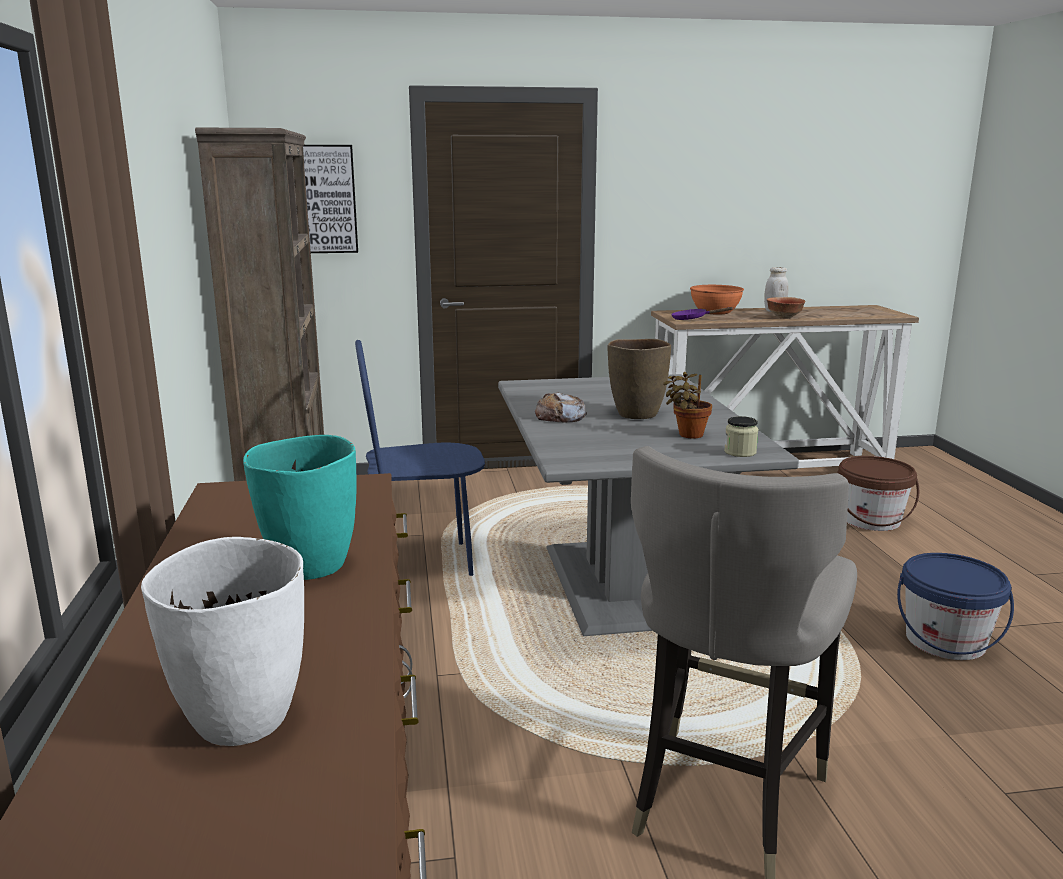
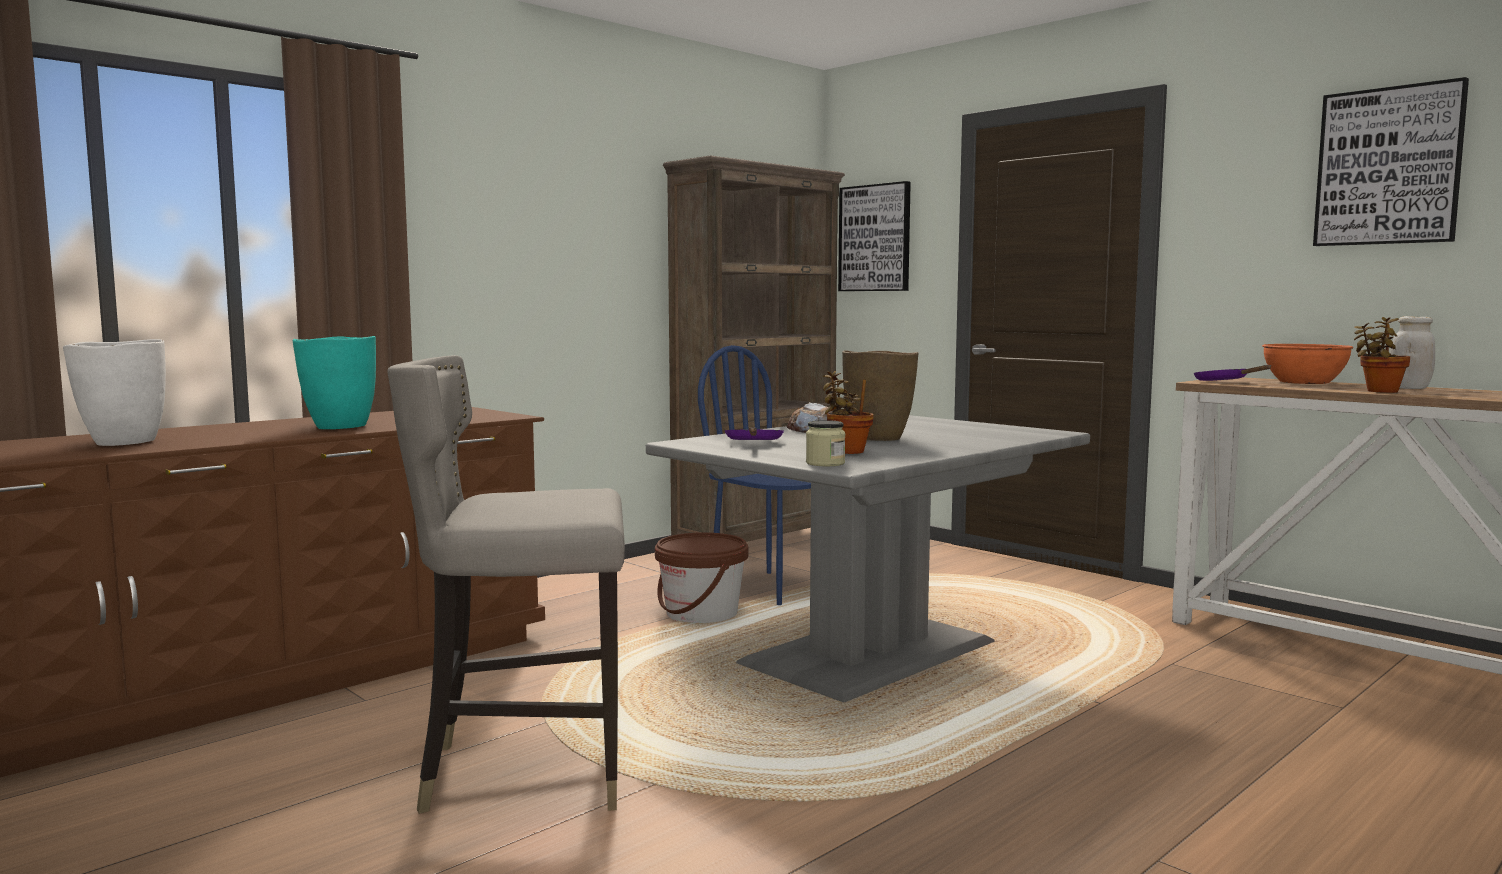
camera: 55 degrees right, 10 degrees down
(608, 446) = (754, 443): none -> purple frying pan
(743, 168) = (1388, 166): none -> picture
(785, 317) = (1379, 391): bowl -> potted plant
(871, 520) = (1376, 737): brown bucket -> brown bucket (701, 613)
(945, 641) = (1062, 837): blue bucket -> none

